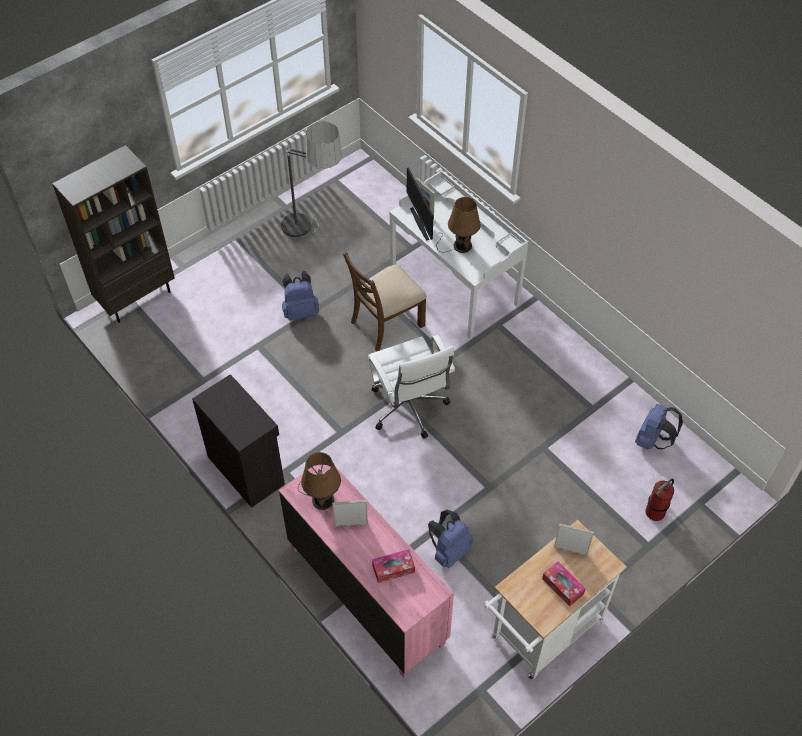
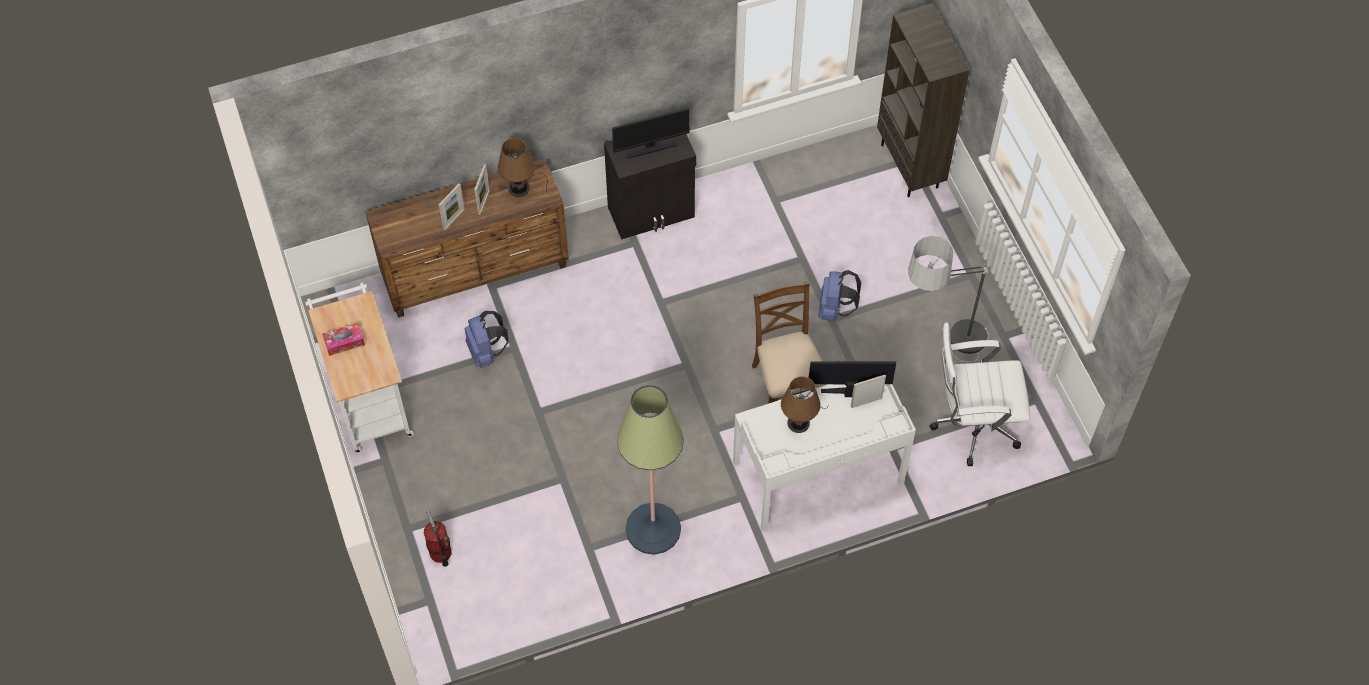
camera: 110 degrees right, 5 degrees up
(234, 411) = (650, 149): none -> monitor
(366, 593) = (476, 272): pink dresser -> brown dresser
(393, 568) = (426, 220): tissue box -> none
(410, 410) = (661, 371): white office chair -> white office chair (971, 426)
(554, 372) = (653, 529): none -> floor lamp
(570, 550) = (374, 362): picture frame -> picture frame (454, 219)
(652, 440) = (523, 590): blue backpack -> none

